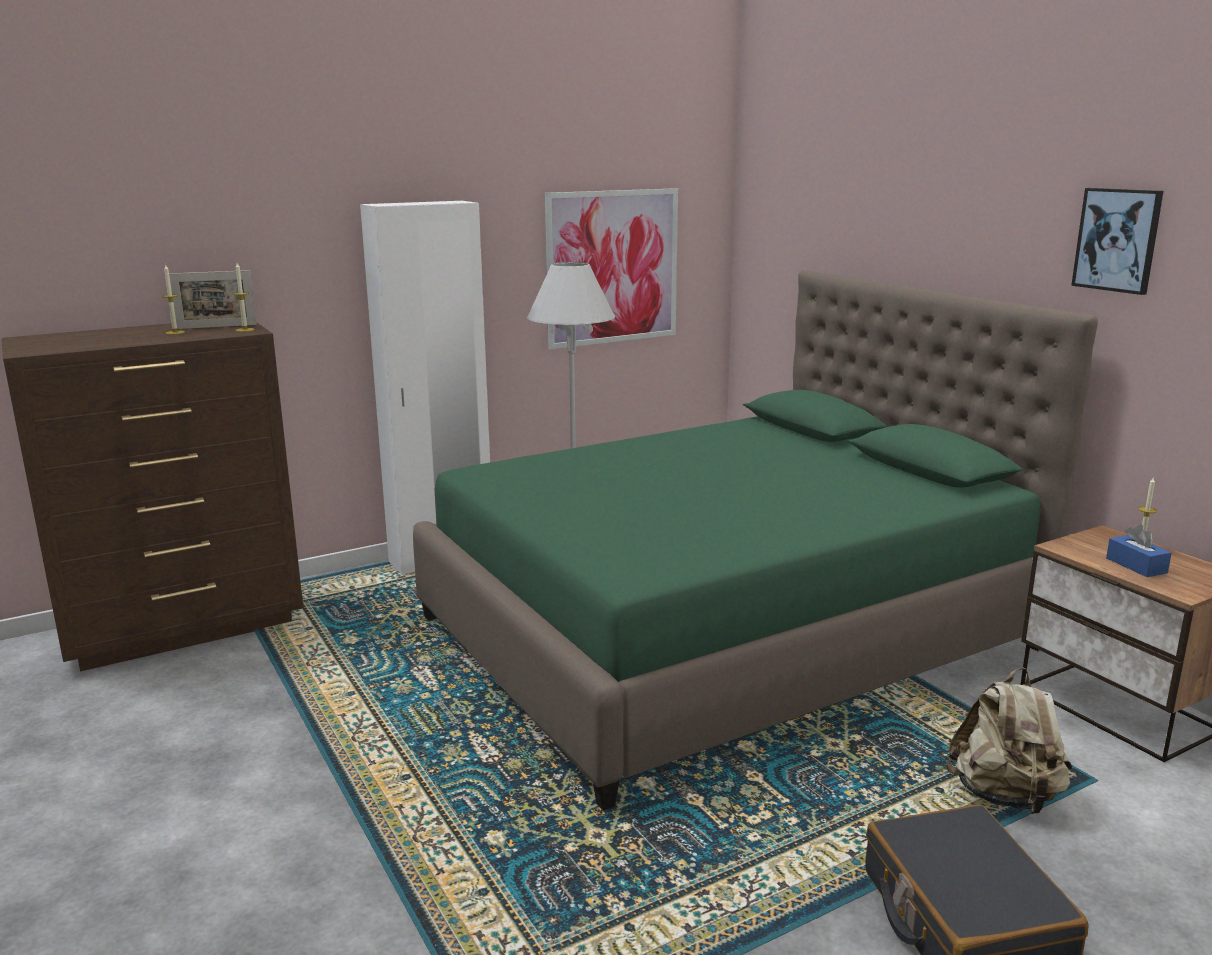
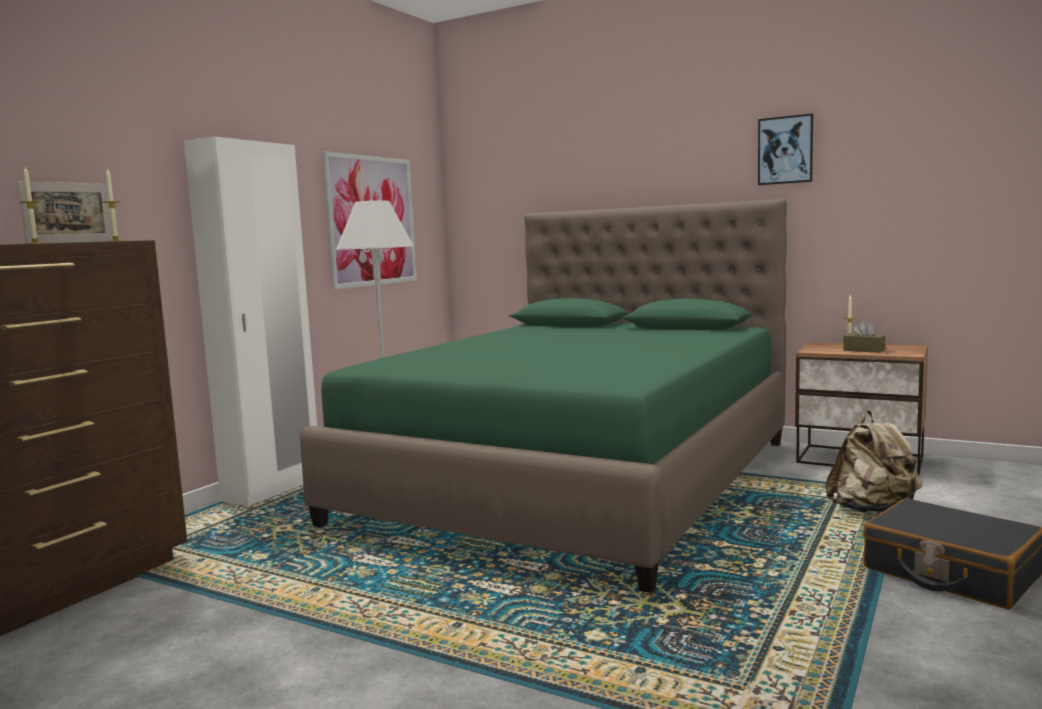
camera: 30 degrees left, 10 degrees down
(1136, 565) = (864, 350): blue tissue box -> brown tissue box

